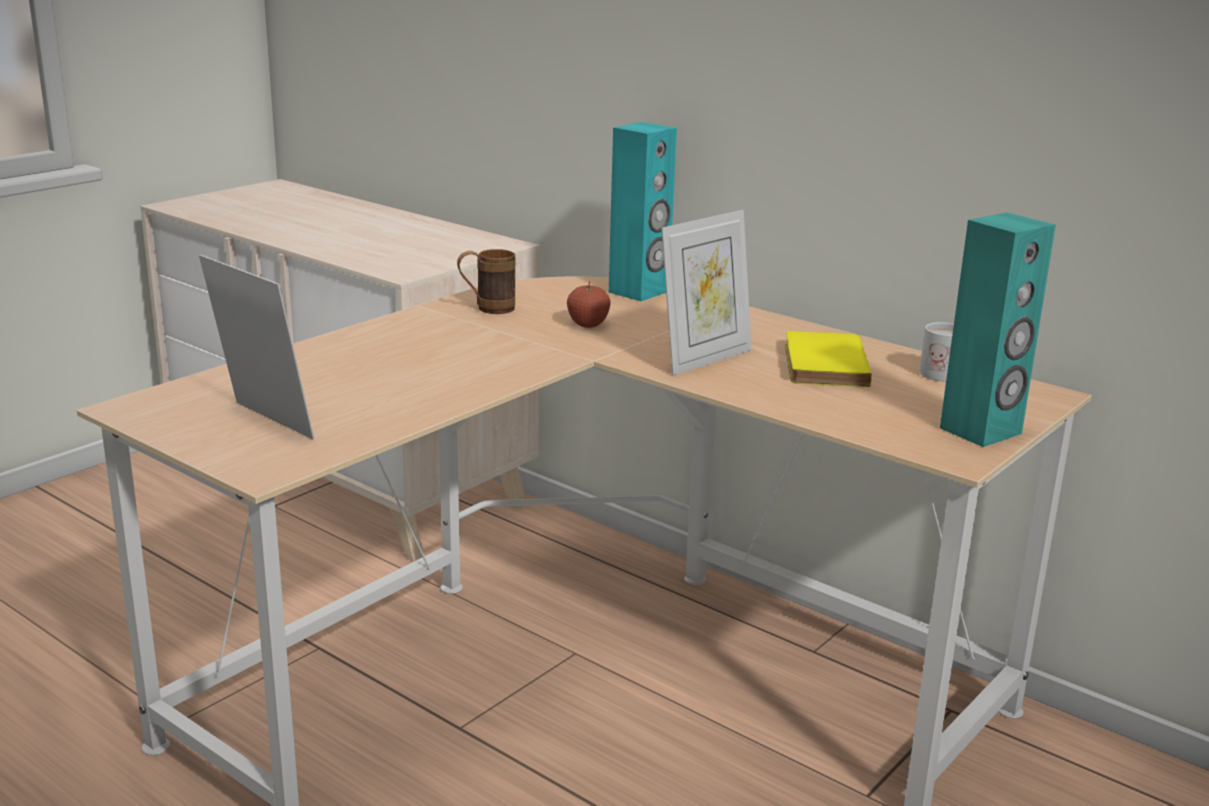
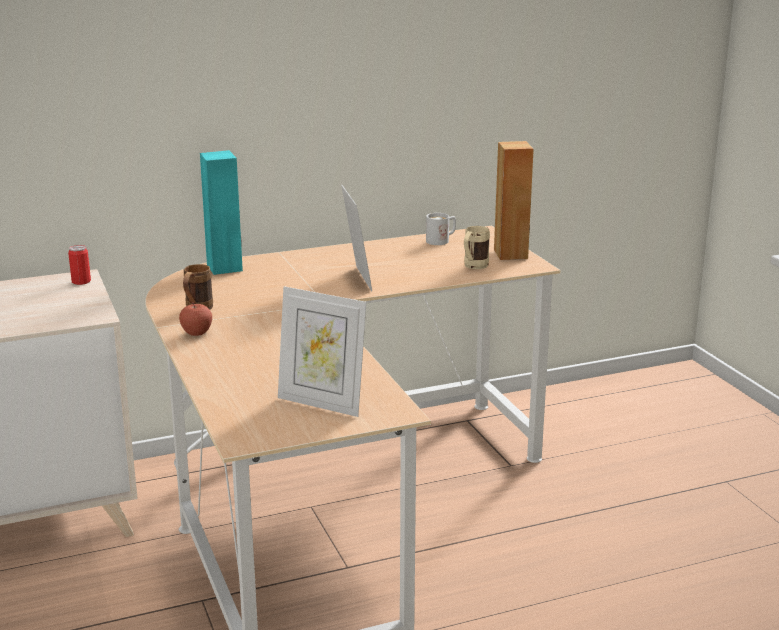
camera: 60 degrees left, 0 degrees up
(262, 424) = (322, 403): picture frame -> picture frame turned 135 degrees counterclockwise
(492, 247) = (81, 281): none -> can
(588, 325) = (264, 292): apple -> apple (196, 333)
(821, 364) = (395, 258): yellow book -> none
(873, 416) = (473, 267): none -> beige mug
(981, 431) = (511, 254): turquoise speaker -> brown speaker

